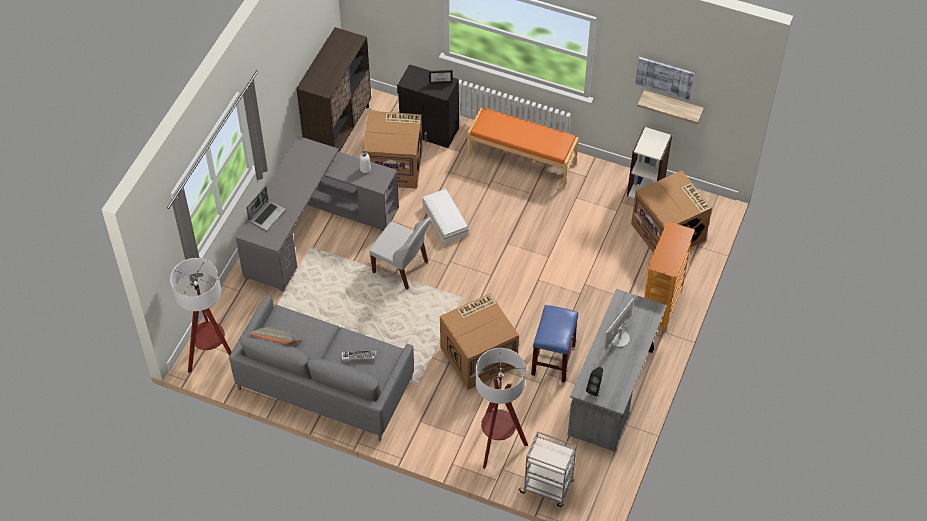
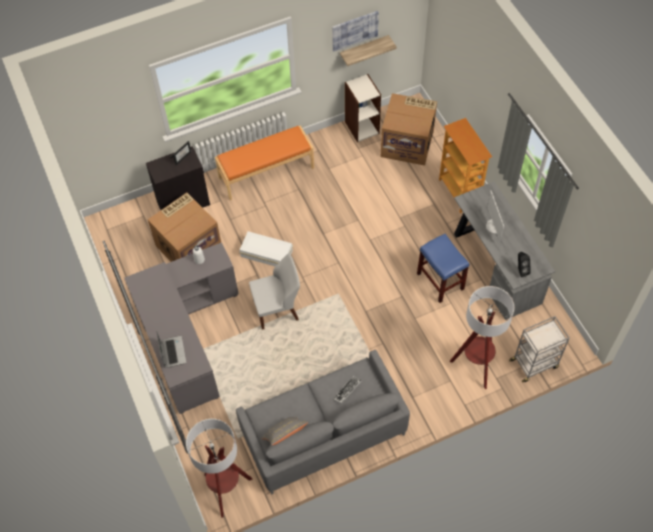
camera: 45 degrees left, 5 degrees up
(338, 130) = (120, 255): brown cabinet -> none
(479, 356) = (395, 320): cardboard box -> none

